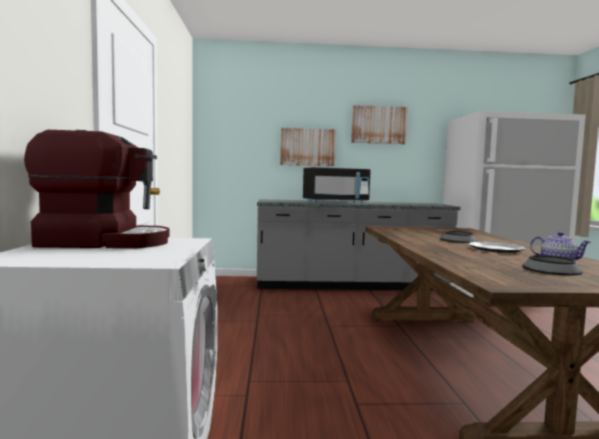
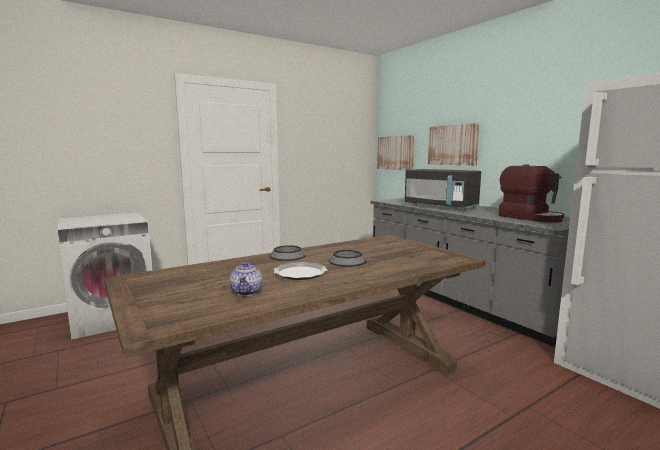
camera: 60 degrees right, 5 degrees up
(105, 242) = (120, 216): coffee machine -> coffee machine (530, 217)
(378, 125) = (528, 111): picture -> picture (395, 153)
(551, 269) = (201, 289): bowl -> bowl (287, 256)

